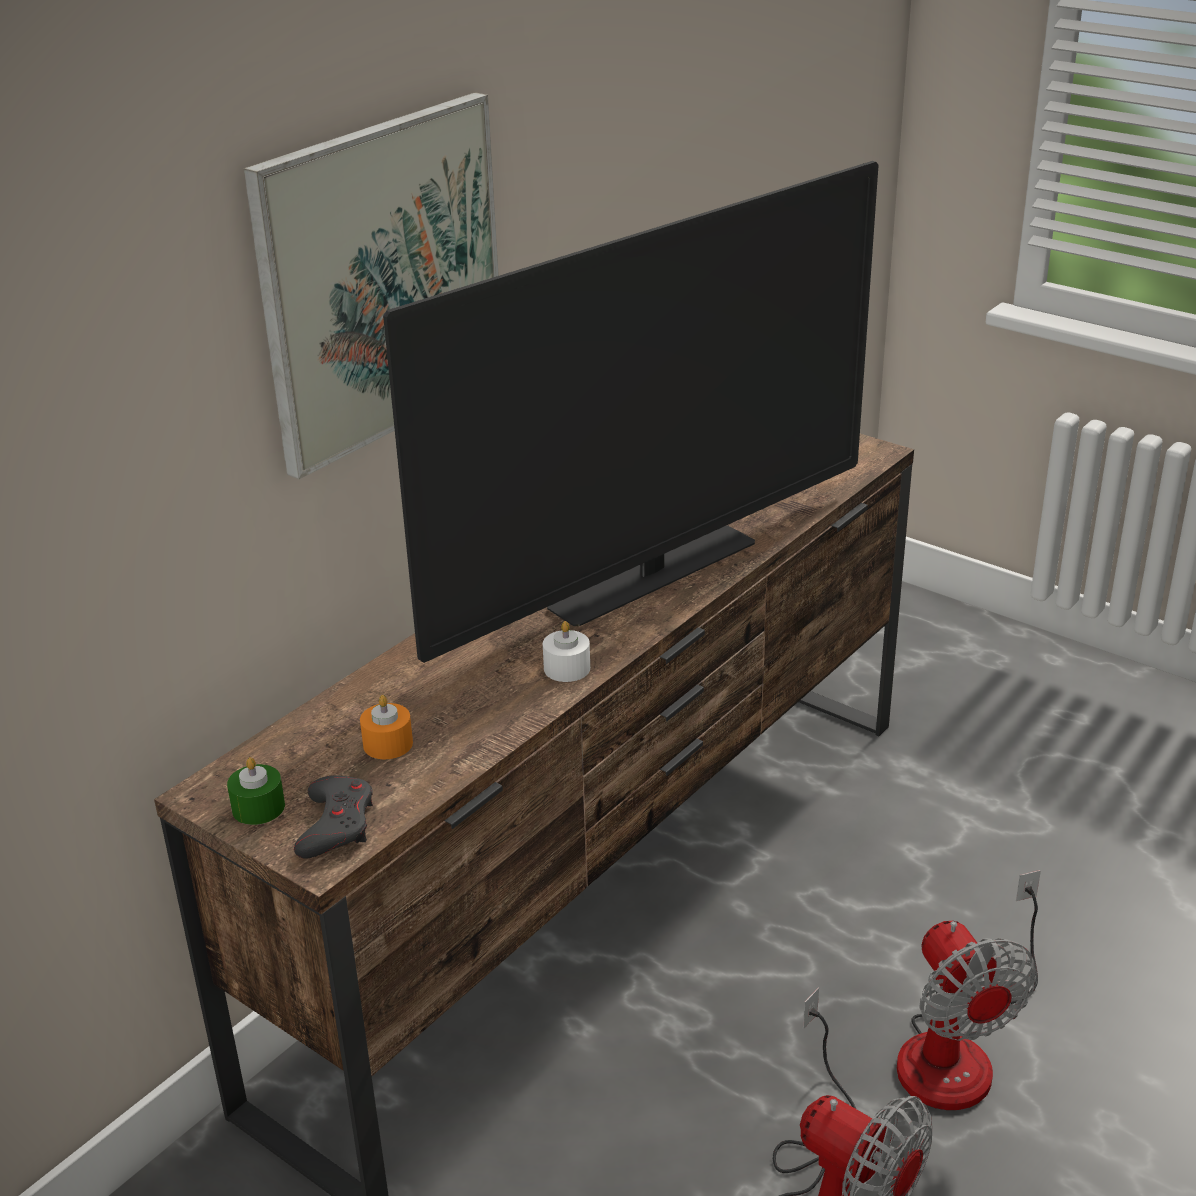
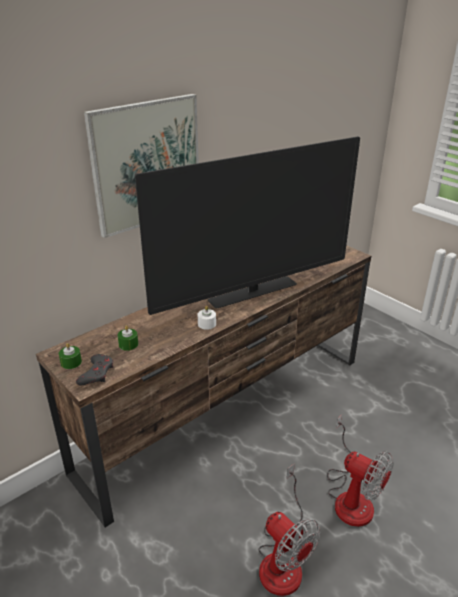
camera: 10 degrees right, 0 degrees up
(388, 744) = (128, 344): orange candle -> green candle
(959, 1048) = (351, 496): fan -> fan turned 45 degrees counterclockwise

